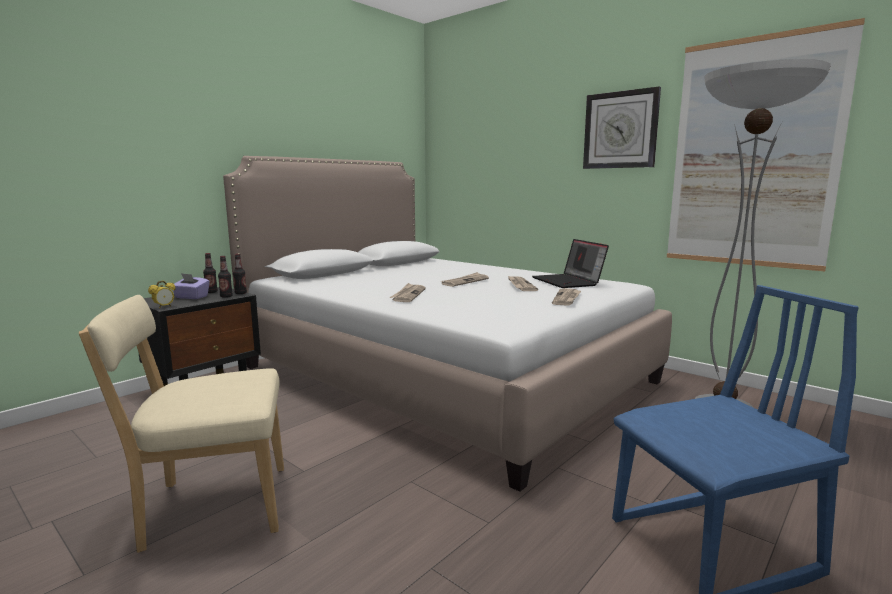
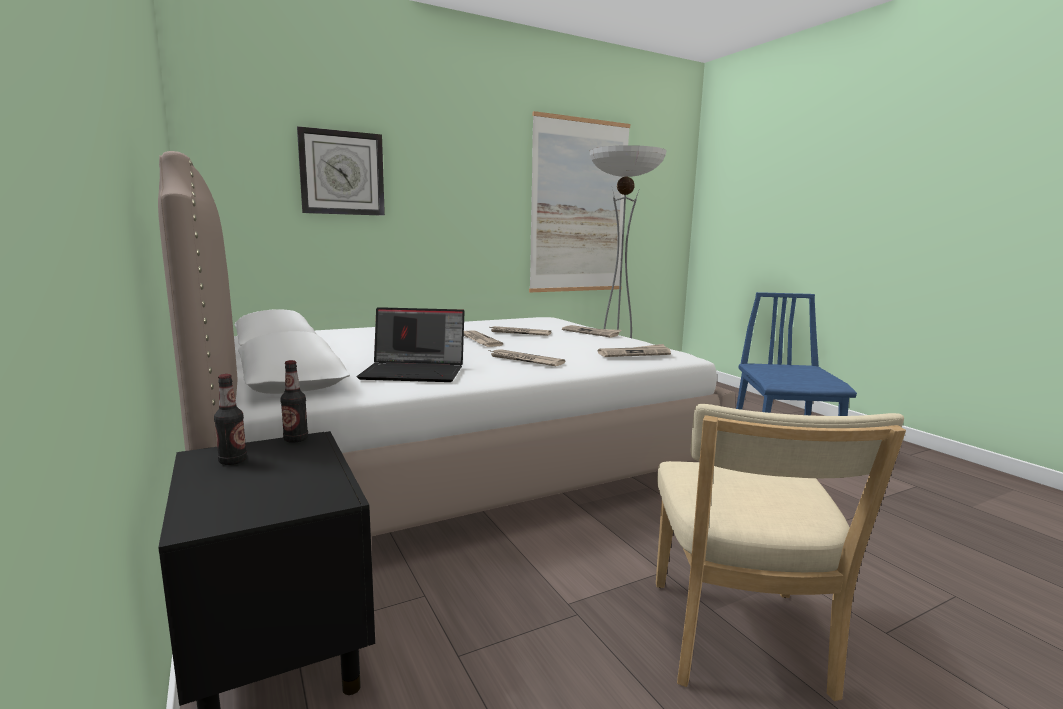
camera: 70 degrees left, 0 degrees up
(164, 307) = (331, 500): alarm clock -> none
(191, 297) = (260, 478): purple tissue box -> none
(226, 296) = (309, 450): bottle -> none
(469, 312) = (634, 353): none -> newspaper
(568, 282) = (523, 323): laptop -> laptop (415, 372)
(620, 130) = (482, 174): wall clock -> wall clock (342, 173)

